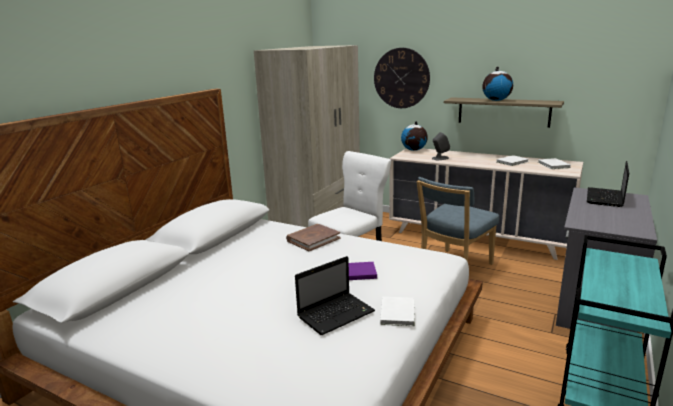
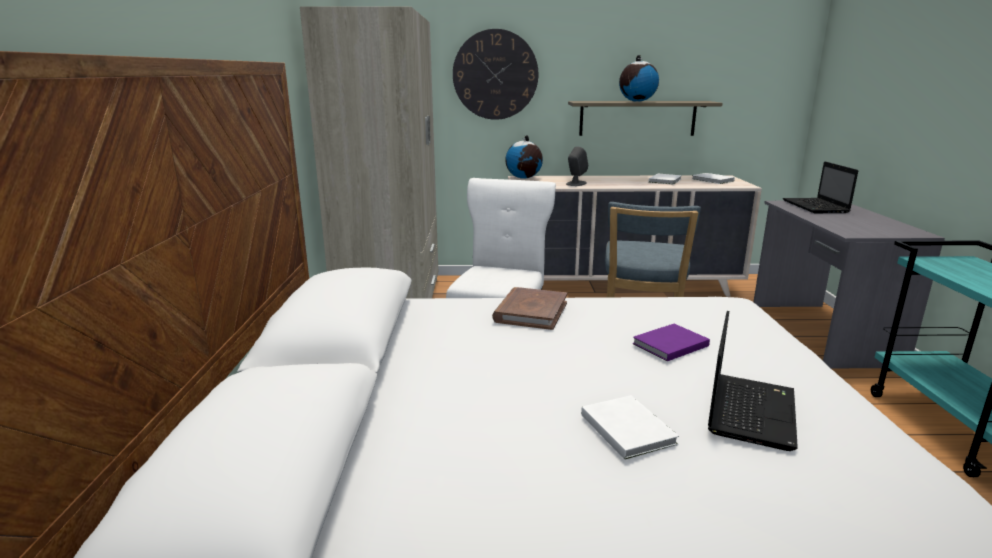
camera: 30 degrees left, 0 degrees up
(398, 312) = (816, 384): white book -> white book (627, 428)

